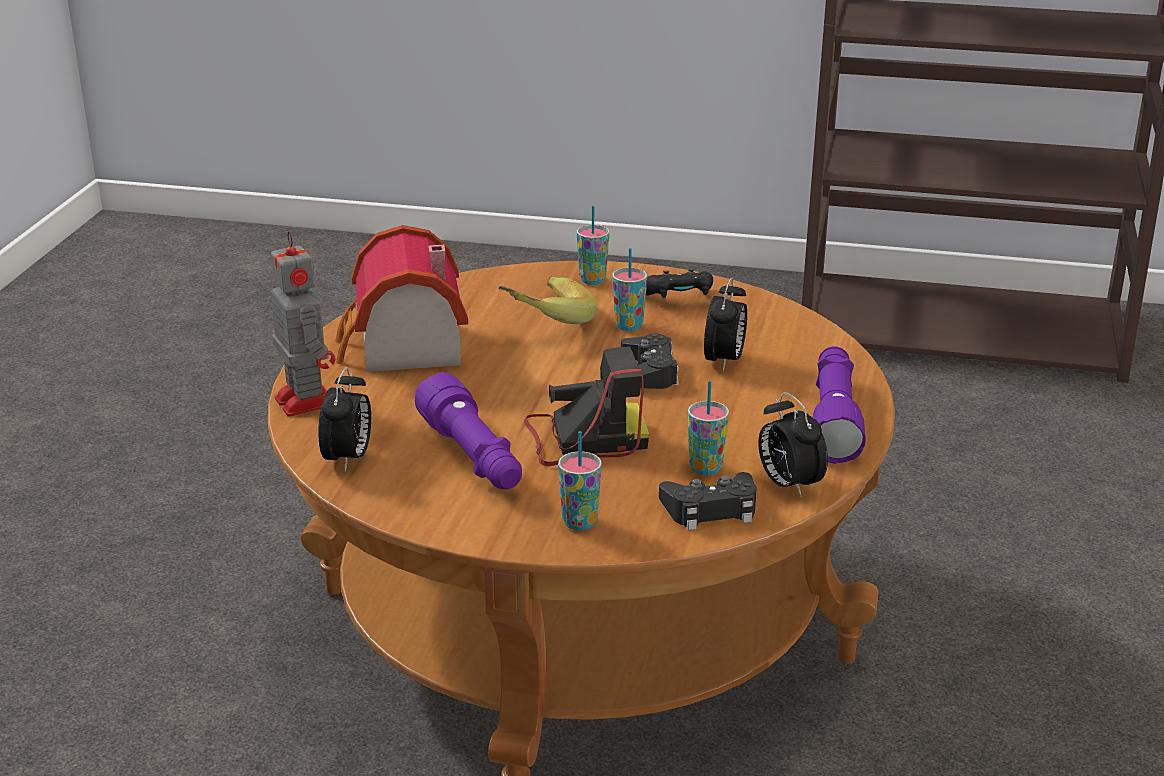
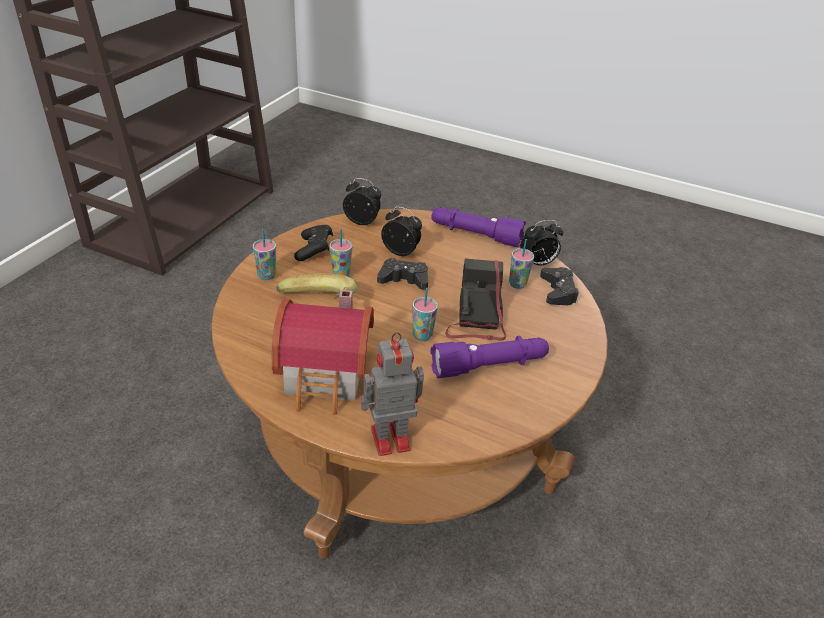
camera: 80 degrees left, 10 degrees up
(348, 459) = (479, 424): alarm clock -> alarm clock (362, 222)
(580, 522) = (566, 337): cup -> cup (422, 335)

